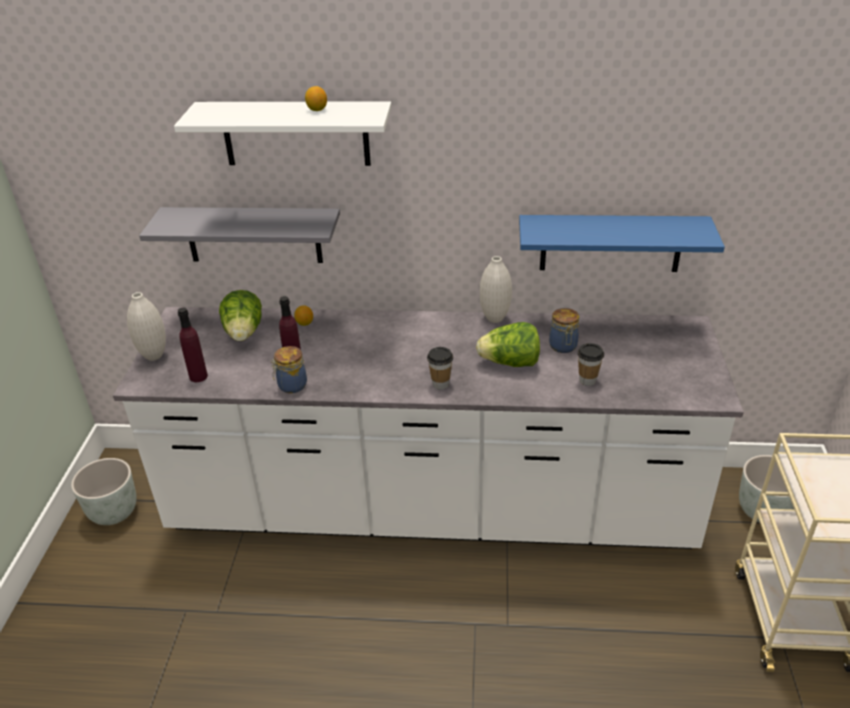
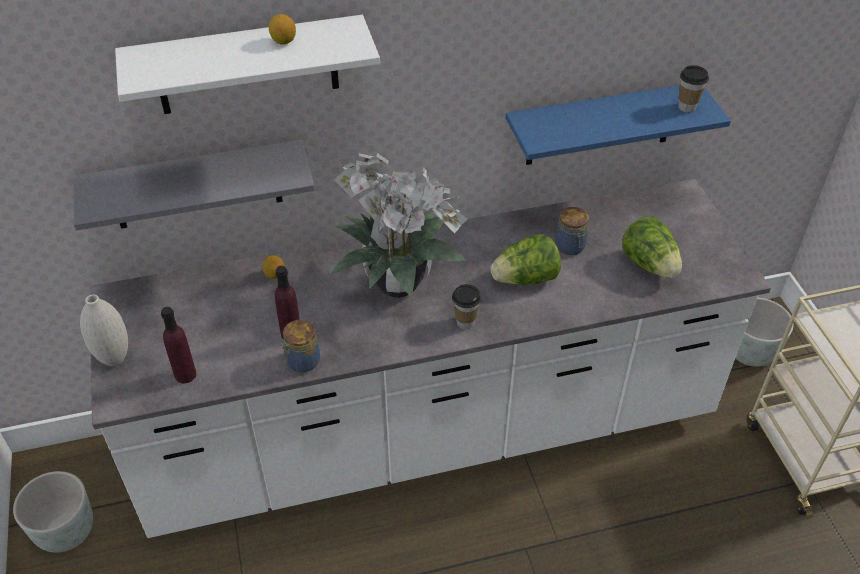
camera: 20 degrees left, 10 degrees up
(244, 333) = (209, 304): lettuce -> lettuce (650, 265)
(397, 346) = (395, 283): none -> potted plant
(495, 318) = (484, 225): white vase -> none
(587, 380) = (612, 284): cup -> cup (687, 107)

